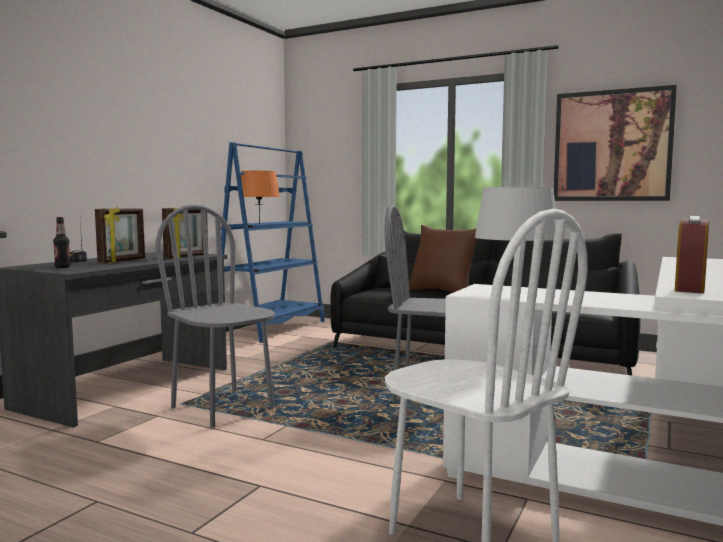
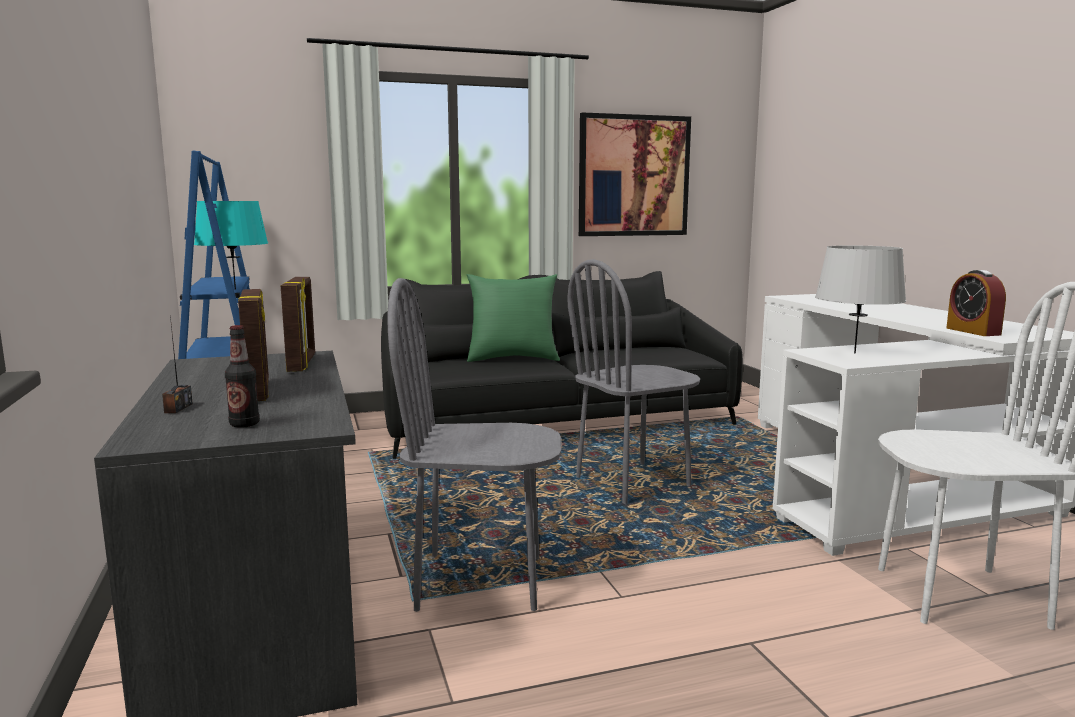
camera: 45 degrees left, 5 degrees up
(259, 224) = (235, 289): orange table lamp -> turquoise table lamp
(443, 292) = (513, 358): brown pillow -> green pillow

